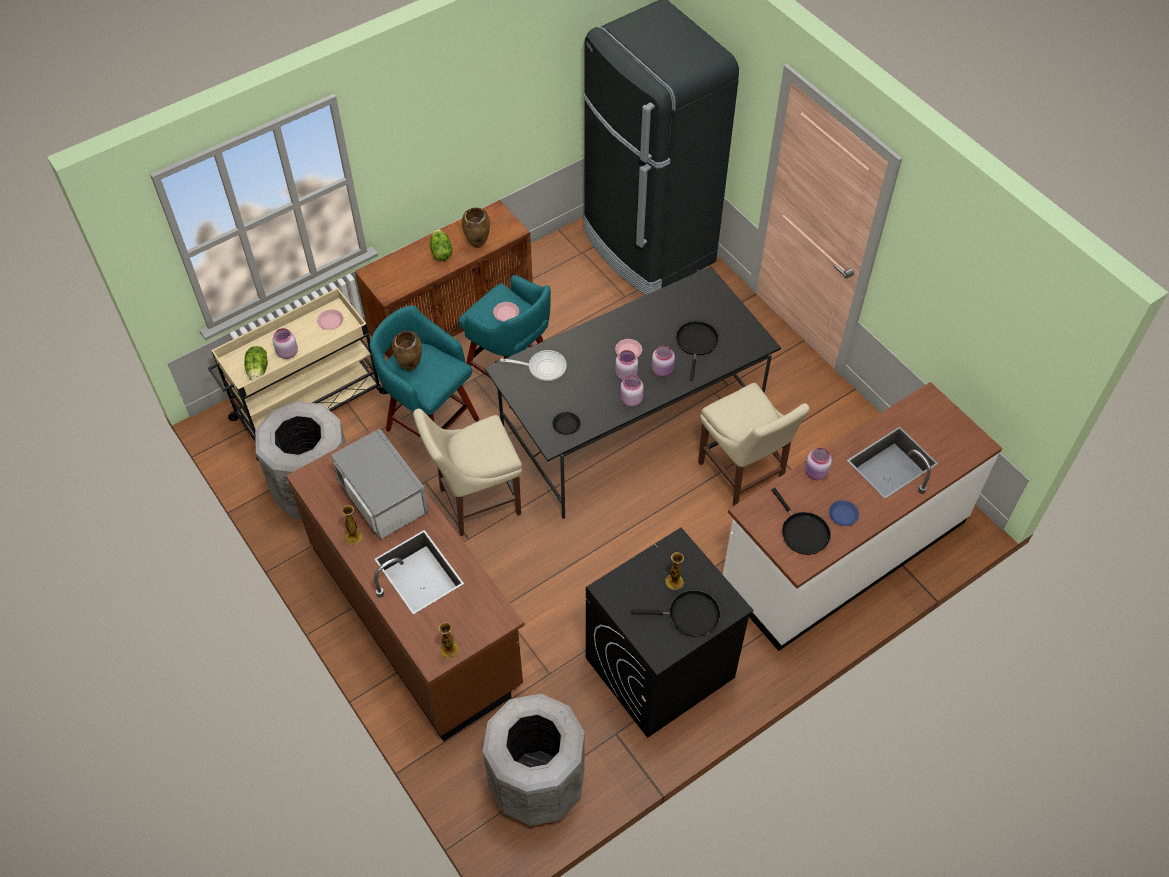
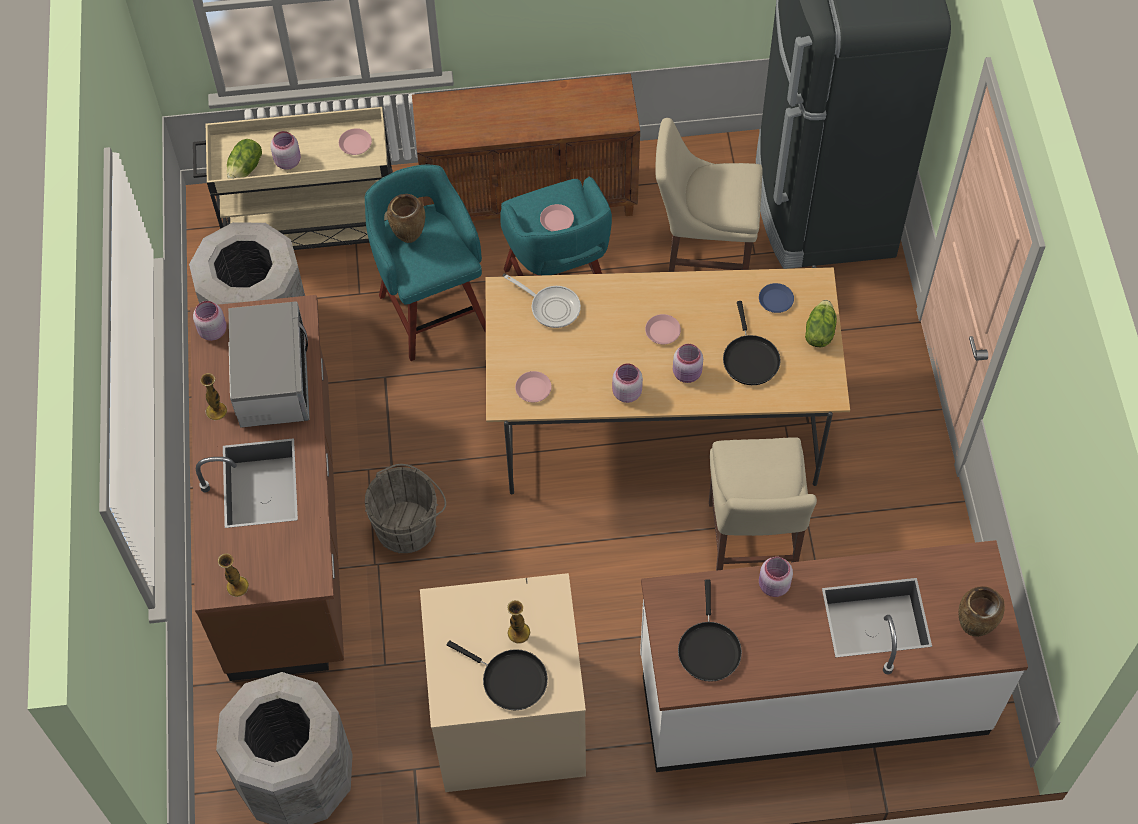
camera: 30 degrees right, 5 degrees up
(441, 252) = (521, 113): lettuce -> lettuce (819, 332)
(475, 502) = (425, 428): beige chair -> beige chair (702, 256)
(478, 245) = (568, 122): brown vase -> brown vase (972, 630)
(505, 572) = (409, 525): none -> grey bucket
(566, 425) = (533, 389): black plate -> pink plate
(625, 374) = (640, 359): pink jar -> pink jar (213, 330)
(630, 423) = (659, 416): black dining table -> beige dining table
(659, 668) = (508, 722): black washing machine -> beige washing machine
(696, 343) = (750, 358): black frying pan -> black frying pan turned 135 degrees clockwise
(843, 515) = (771, 651): blue plate -> blue plate (775, 300)

